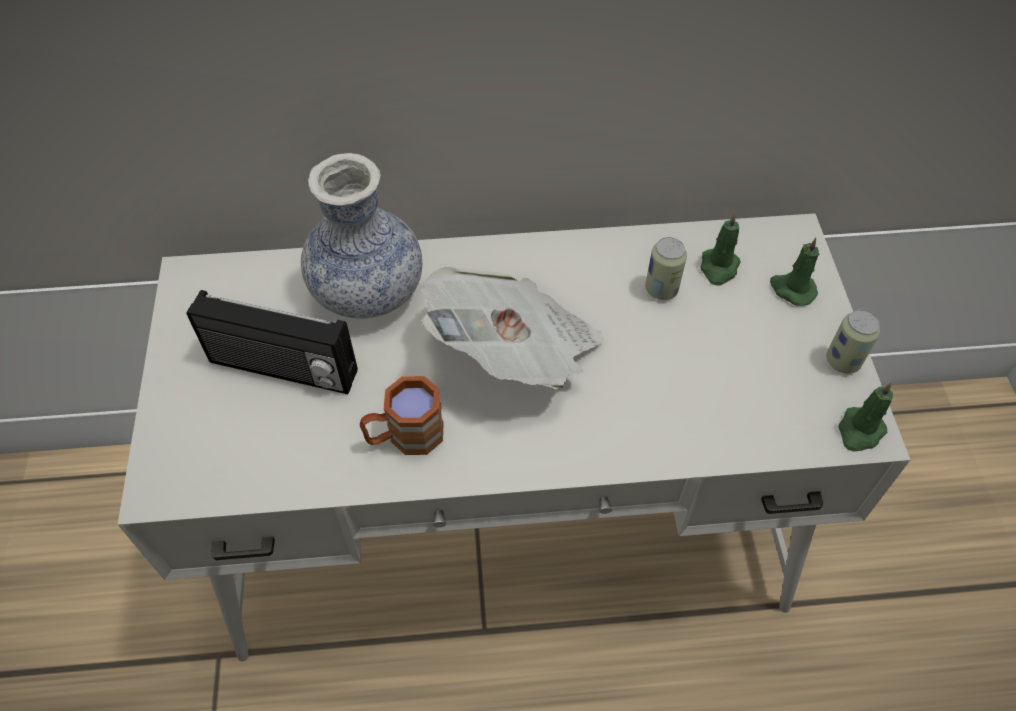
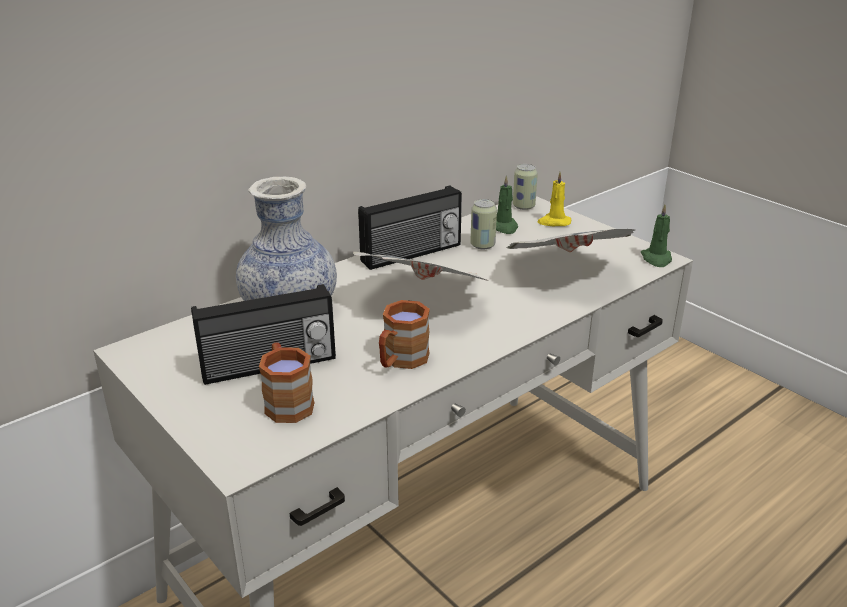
camera: 35 degrees left, 25 degrees down
(257, 430) = (287, 401): none -> brown mug
(567, 264) = (412, 254): none -> radio
(717, 389) = (565, 271): none -> newspaper
(792, 289) = (554, 222): green candle -> yellow candle
(842, 361) = (614, 238): can -> can (523, 206)

